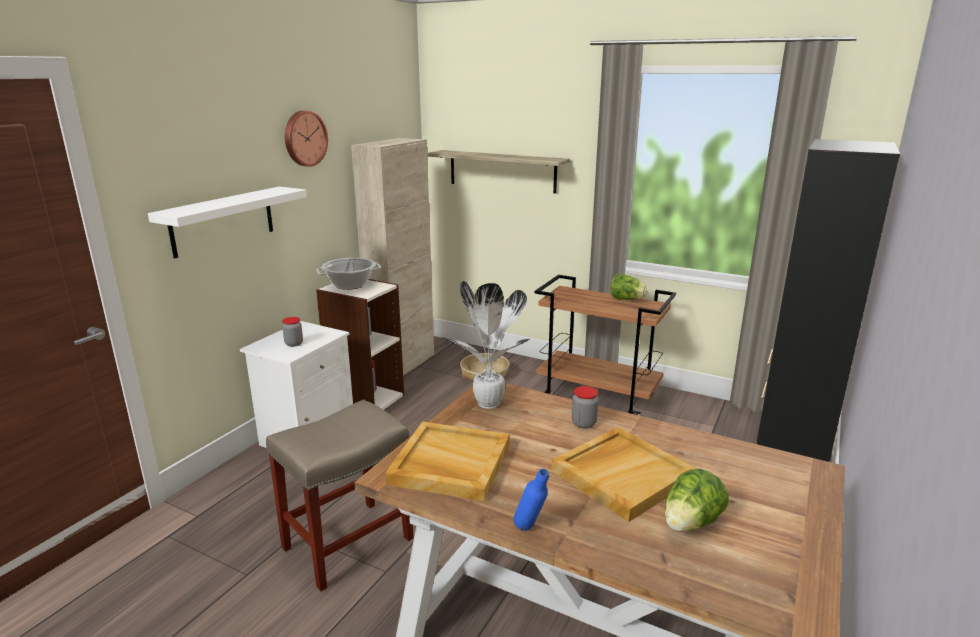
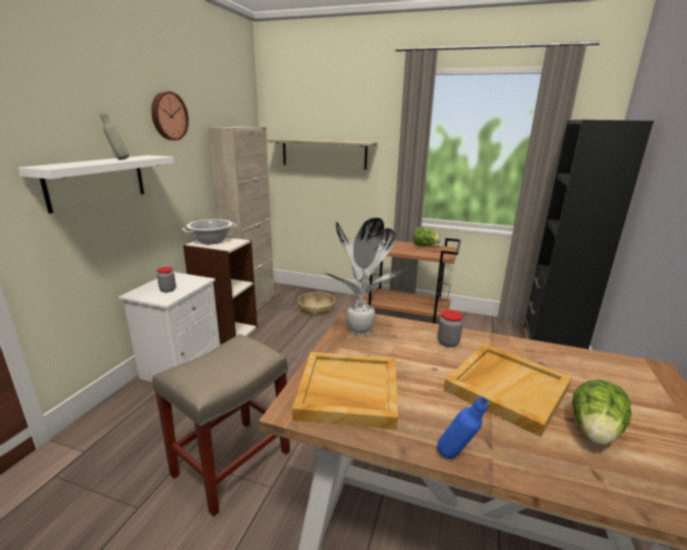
camera: 10 degrees left, 0 degrees up
(246, 197) = (118, 159): none -> grey bottle

